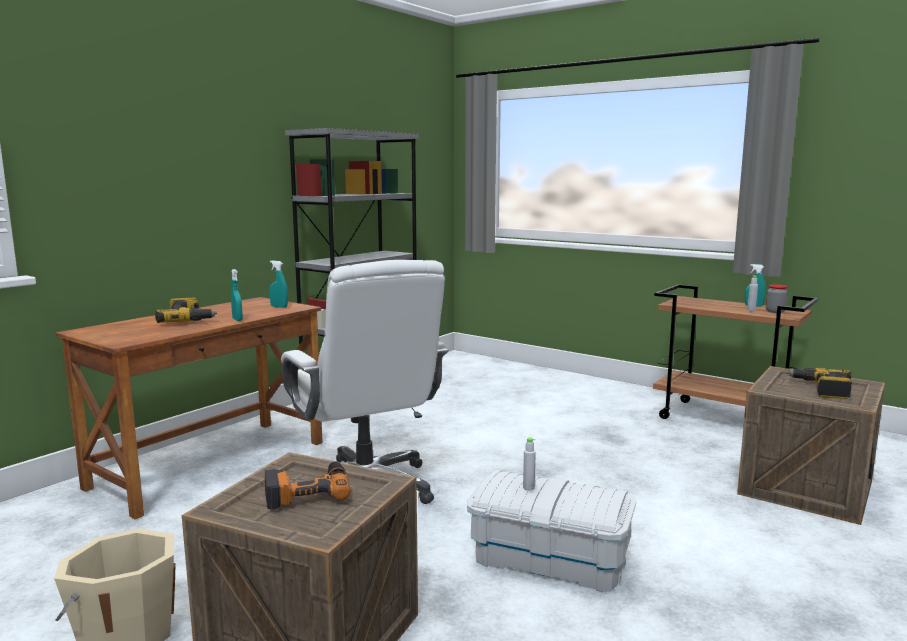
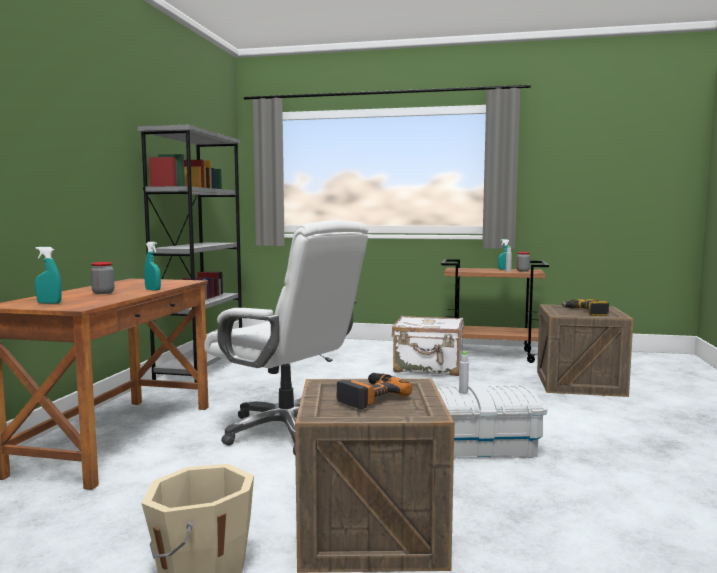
camera: 25 degrees left, 5 degrees down
(188, 320) = (103, 293): power drill -> jar
(279, 307) = (169, 282): turquoise spray bottle -> turquoise spray bottle (49, 303)
(616, 428) = (429, 368): none -> white suitcase

